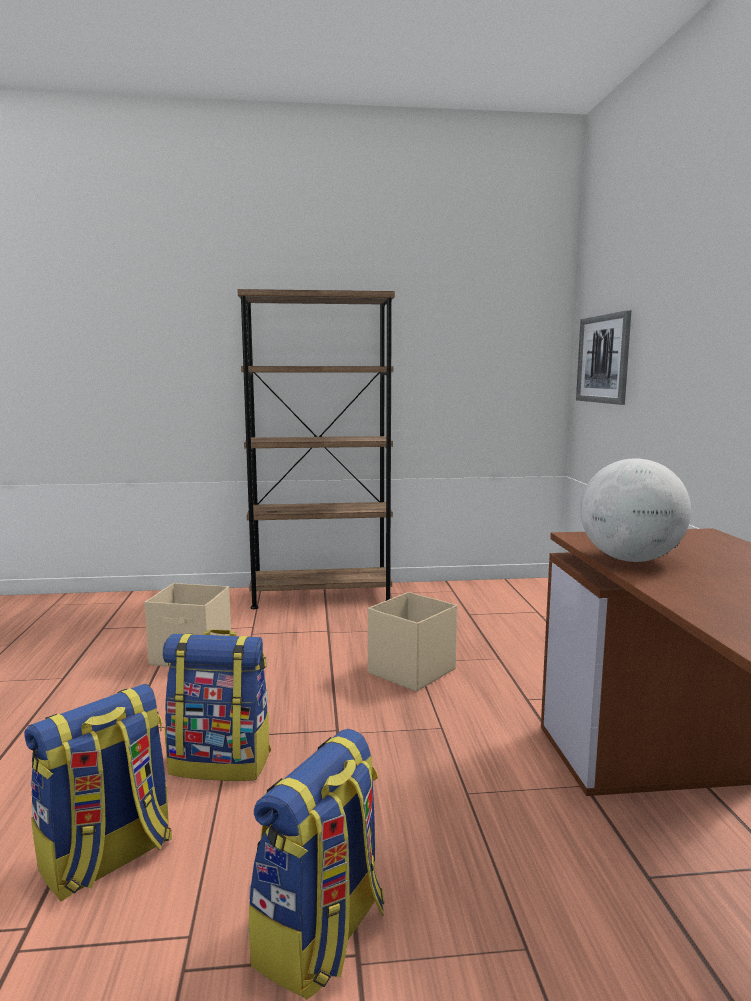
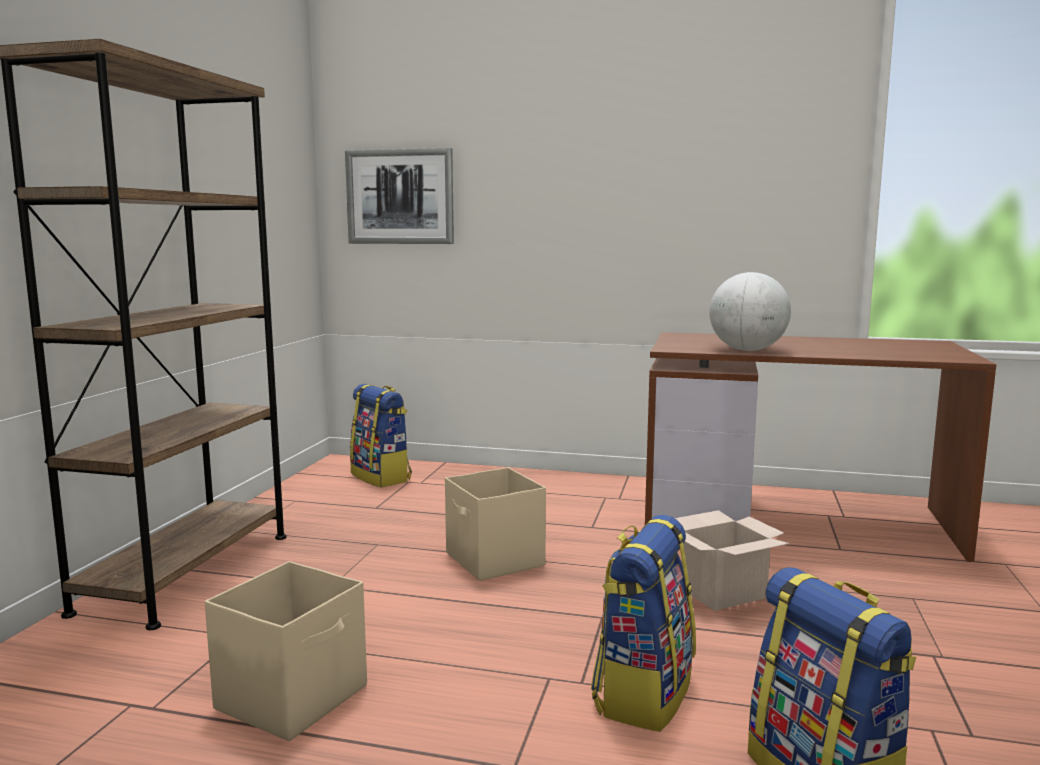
camera: 70 degrees left, 0 degrees up
(321, 937) = (919, 667): backpack -> backpack (382, 477)
(430, 787) = (723, 592): none -> cardboard box

